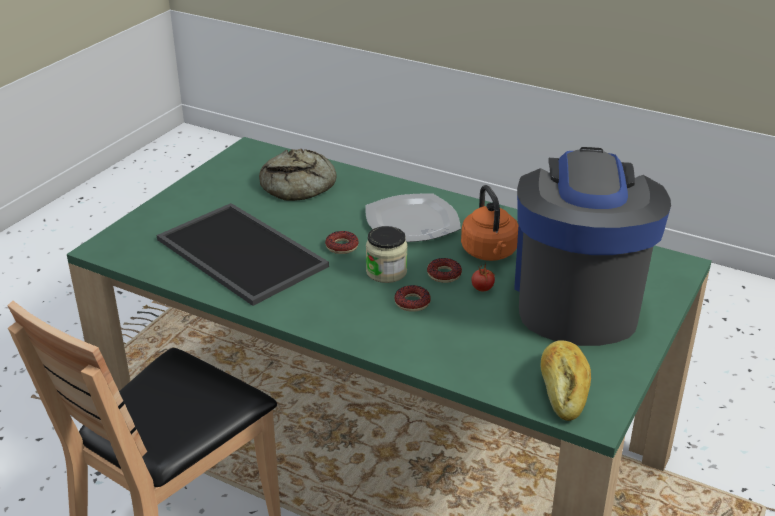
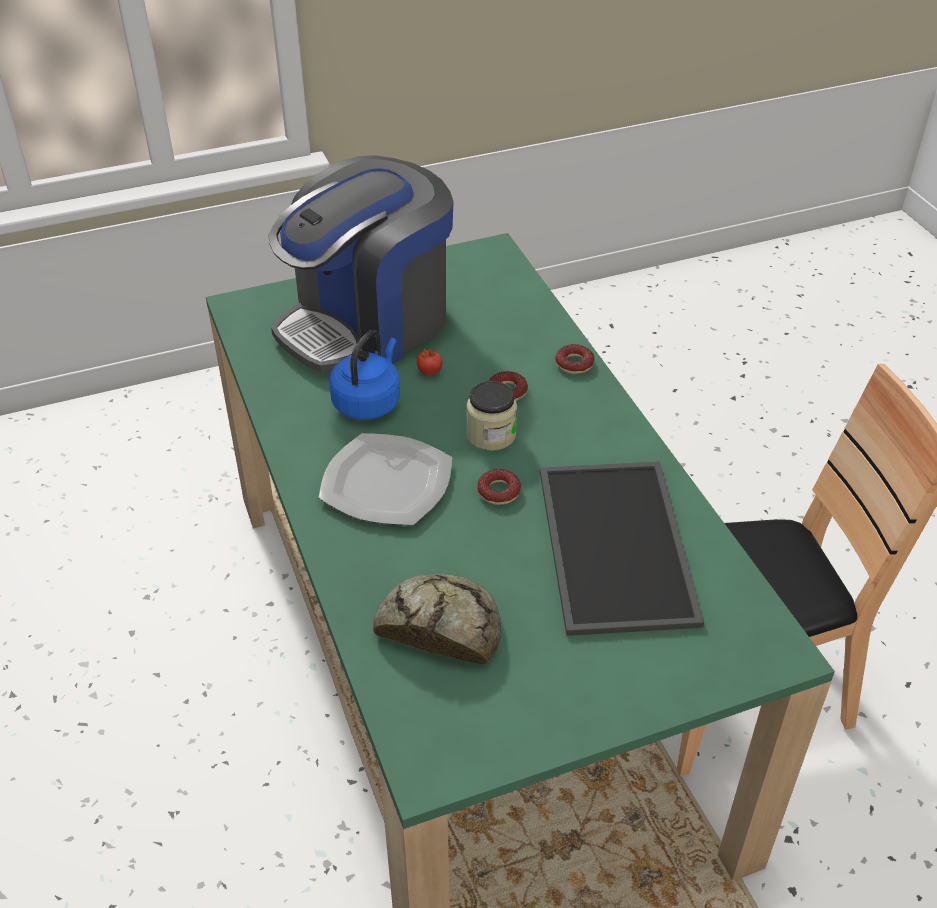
camera: 140 degrees left, 10 degrees up
(444, 274) = (442, 403): donut -> donut (574, 363)
(490, 253) = (368, 402): orange kettle -> blue kettle
(563, 389) = (486, 273): bread -> none

